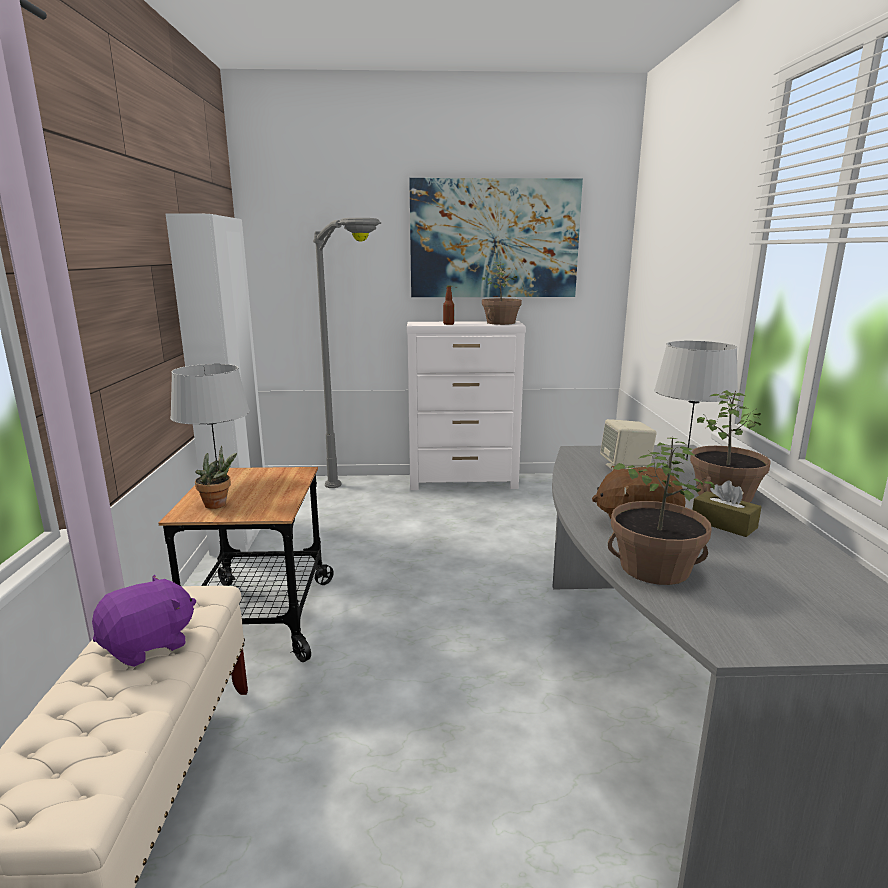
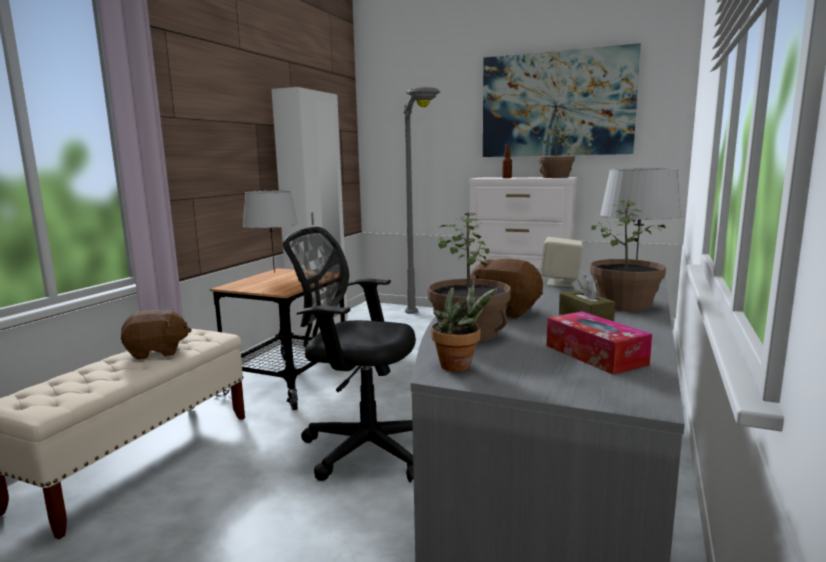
camera: 25 degrees right, 5 degrees down
(149, 645) = (157, 352): purple plush toy -> brown plush toy
(219, 504) = (254, 284): potted plant -> potted plant (460, 366)
(434, 695) = (363, 448): none -> black office chair
(807, 579) = (595, 355): none -> tissue box

